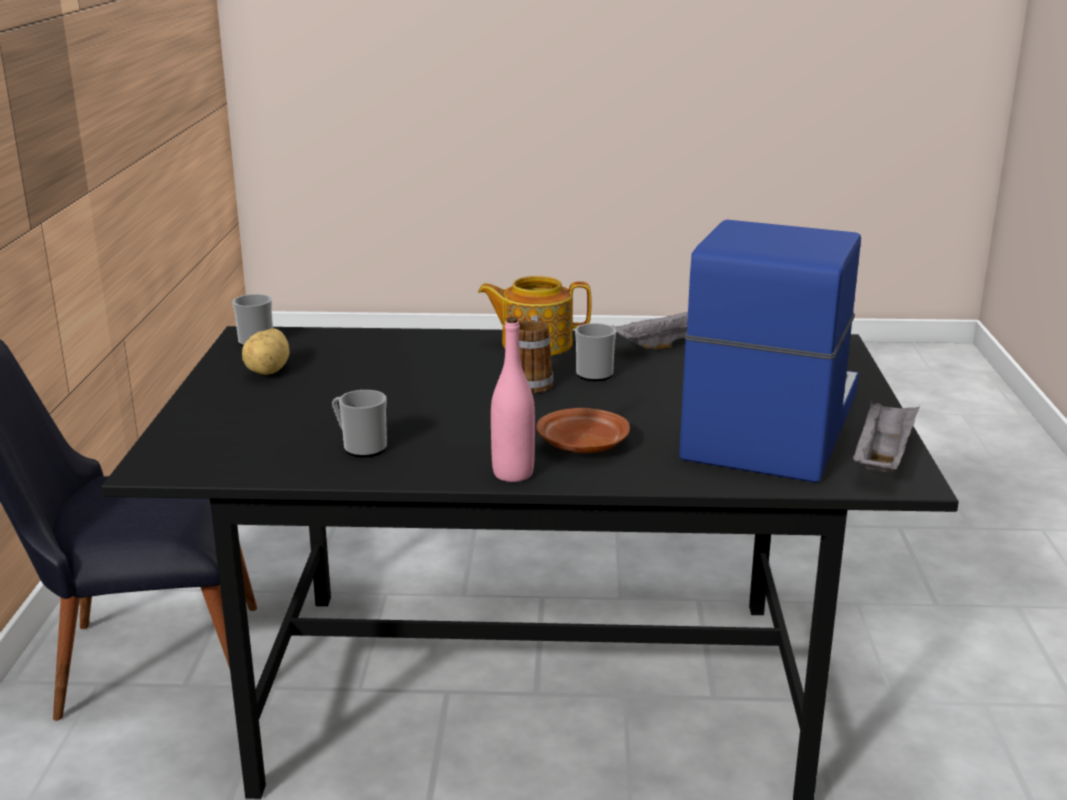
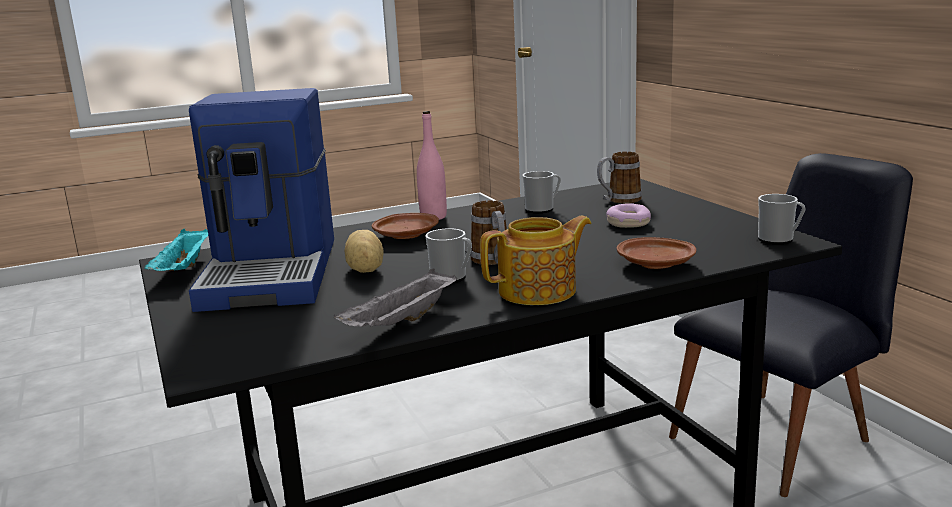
camera: 155 degrees right, 5 degrees down
(247, 436) = (618, 200): none -> mug
(270, 371) = (703, 226): potato -> potato (364, 270)
(323, 394) = (628, 223): none -> donut
(403, 343) = (656, 264): none -> brown plate
(882, 458) = (184, 269): grey tray -> turquoise tray

